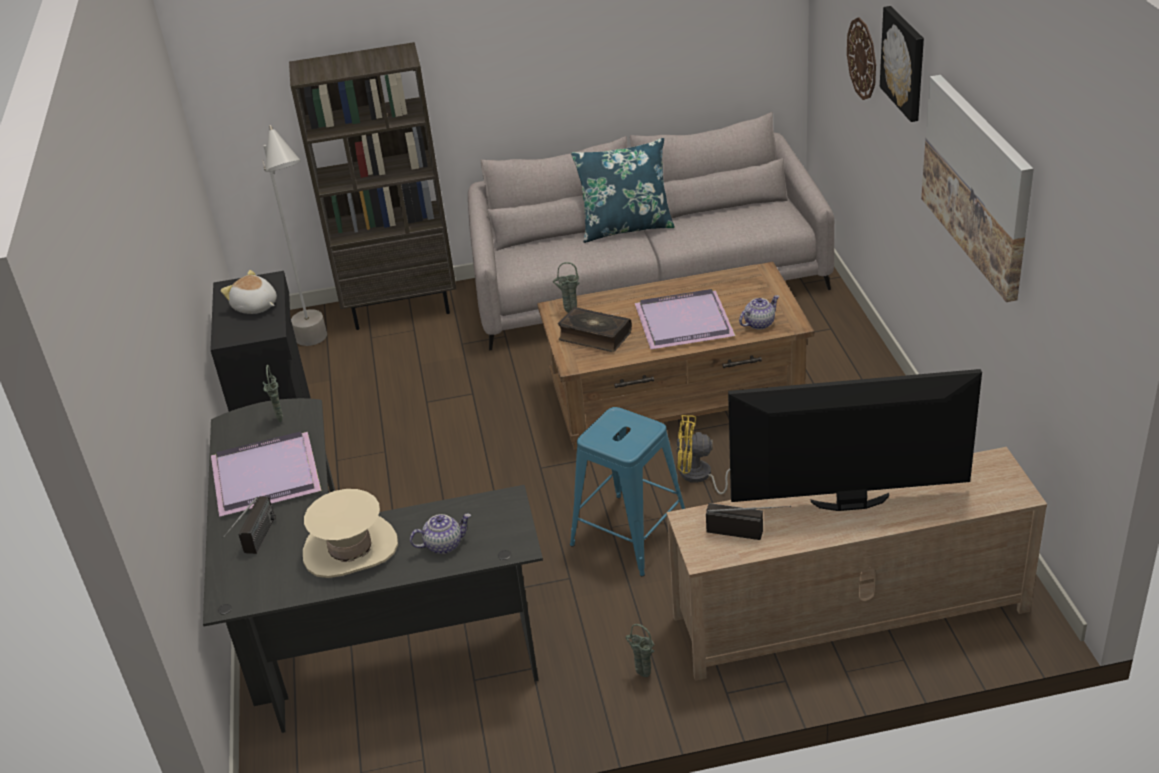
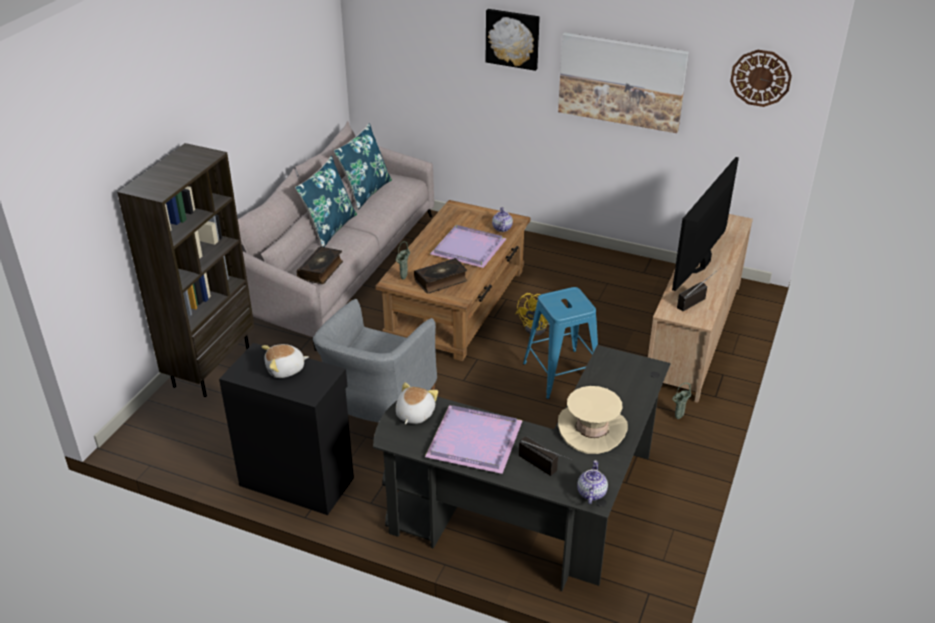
camera: 60 degrees left, 0 degrees up
(280, 419) = (414, 414): green vase -> plush toy
(320, 349) = (204, 422): grey floor lamp -> none
(426, 440) = (377, 414): none -> grey armchair
(444, 544) = (624, 392): teapot -> teapot (591, 493)
(542, 262) = (321, 270): none -> book
(727, 210) = (365, 192): none -> blue pillow
(862, 58) = (446, 53): wall clock -> wall clock (760, 78)

